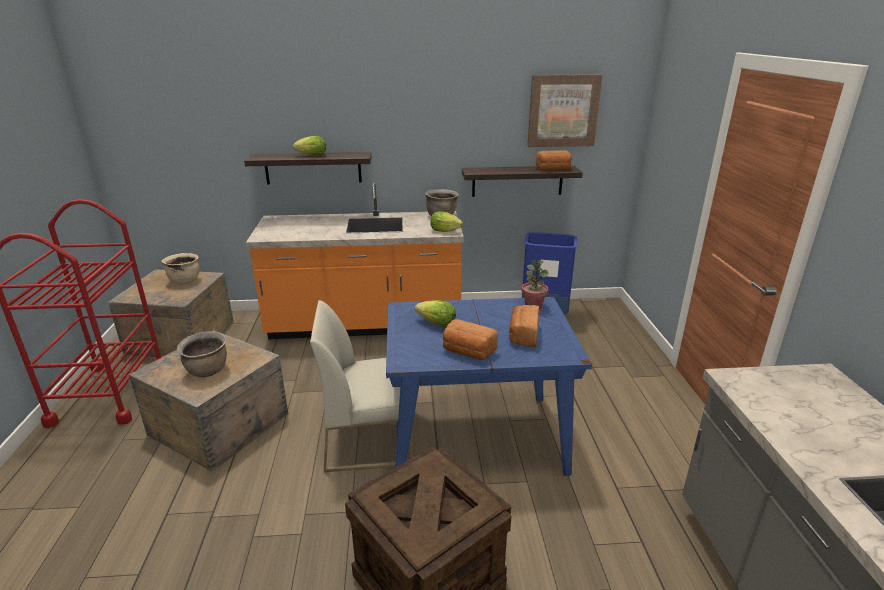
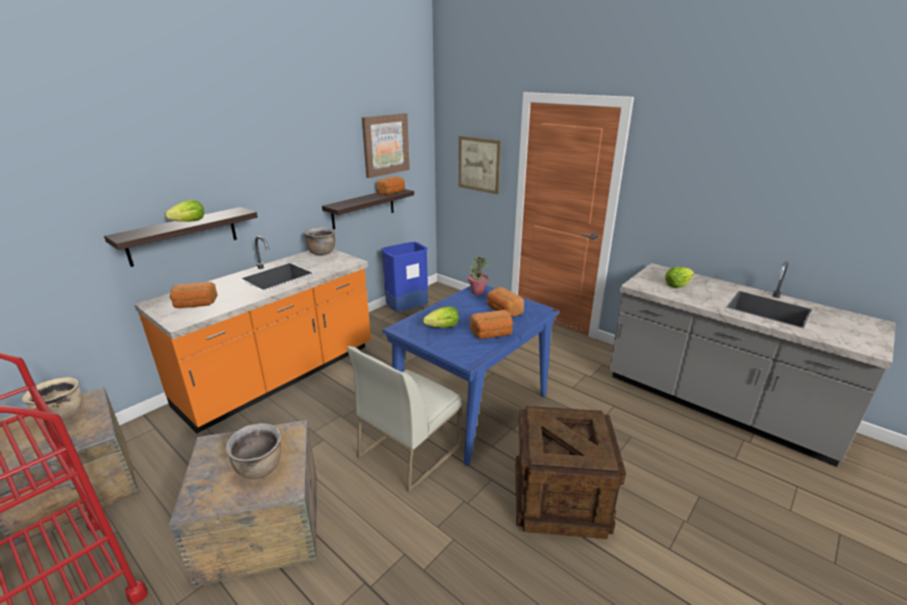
camera: 45 degrees left, 0 degrees up
(289, 228) = (195, 305): none -> bread
(444, 231) = (346, 262): lettuce -> lettuce (677, 285)
(678, 153) = (479, 164): none -> picture

